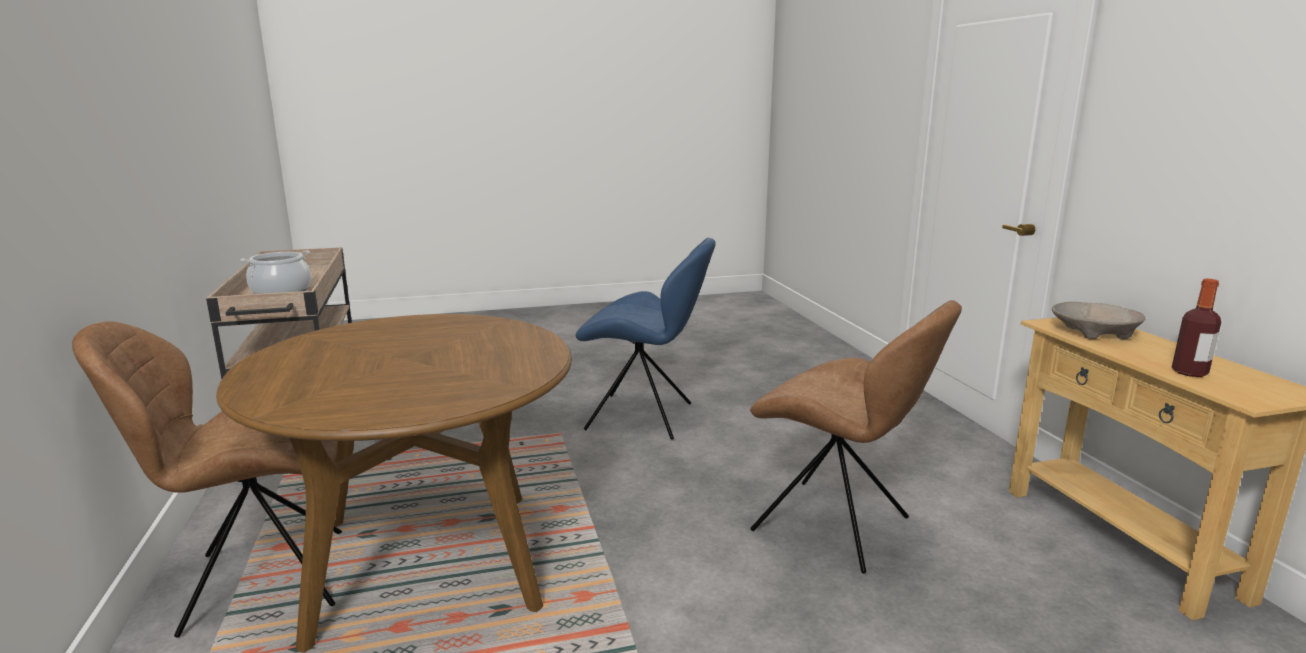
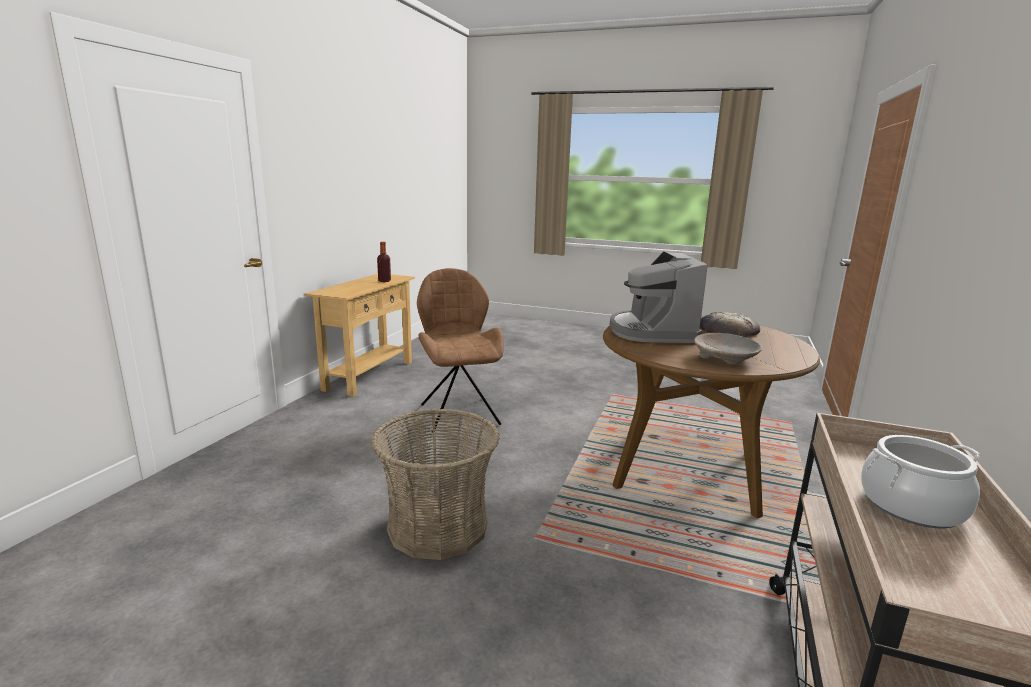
camera: 145 degrees left, 0 degrees up
(259, 581) = (796, 494): brown chair -> none
(362, 390) = (727, 330): none -> bread
(494, 354) = (652, 331): none -> coffee machine
(644, 417) = (438, 526): blue chair -> basket
(1093, 332) = (346, 290): beige bowl -> beige bowl (725, 359)

